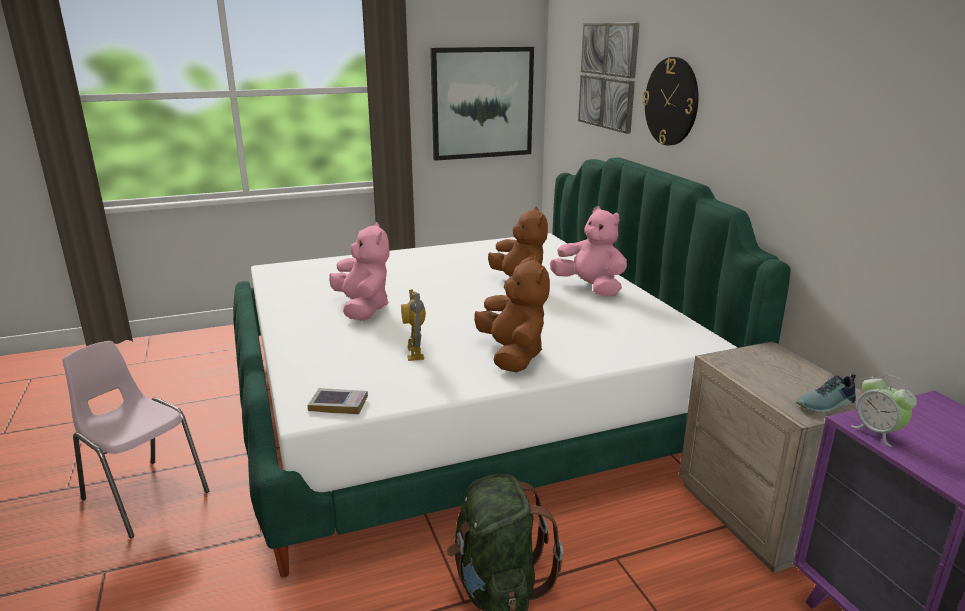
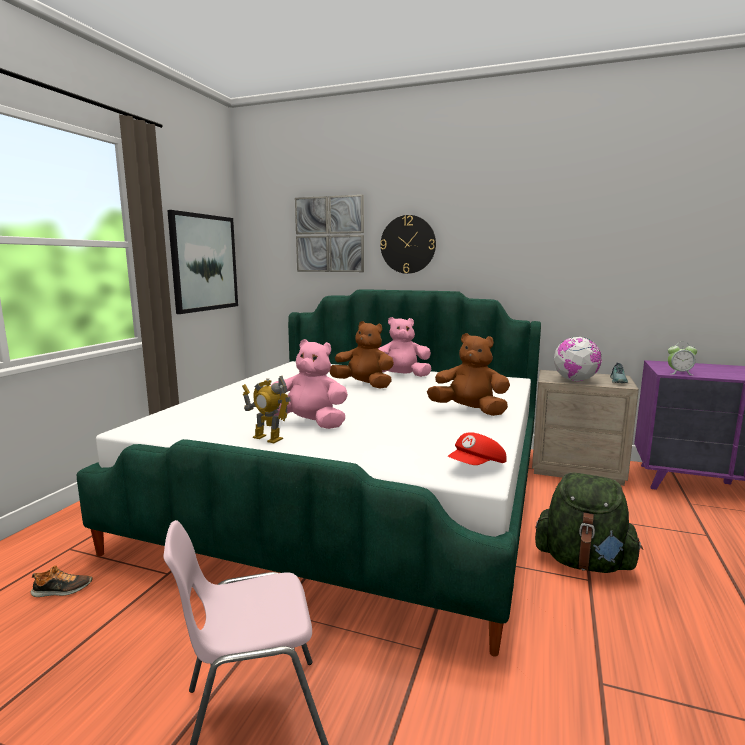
camera: 50 degrees left, 10 degrees down
(208, 371) = (62, 590): none -> shoe
(338, 404) = (477, 467): book -> red cap
(415, 353) = (423, 429): toy robot -> toy robot (267, 438)
(756, 375) = (575, 380): none -> globe

